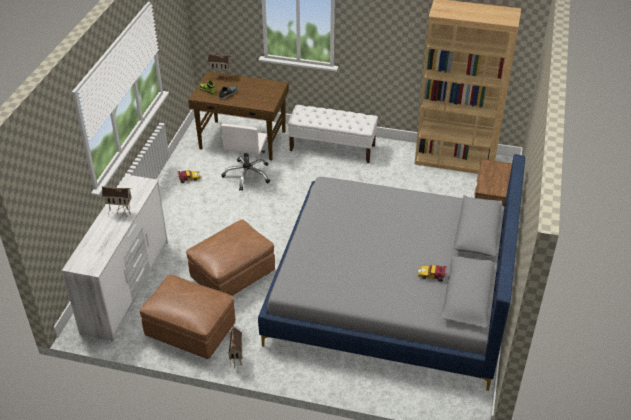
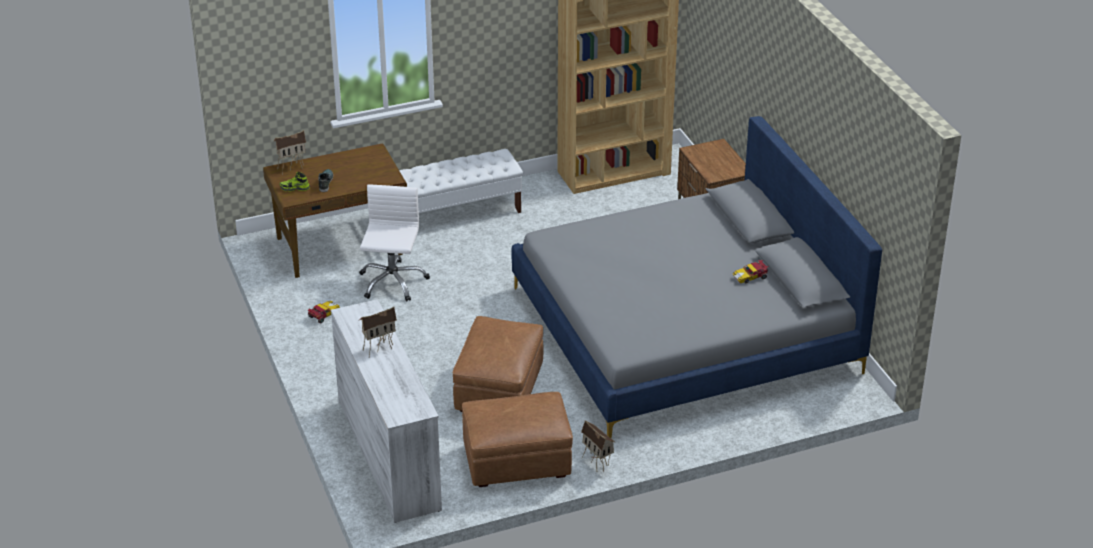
camera: 35 degrees left, 5 degrees down
(247, 175) = (392, 282): white office chair -> white office chair turned 150 degrees counterclockwise

